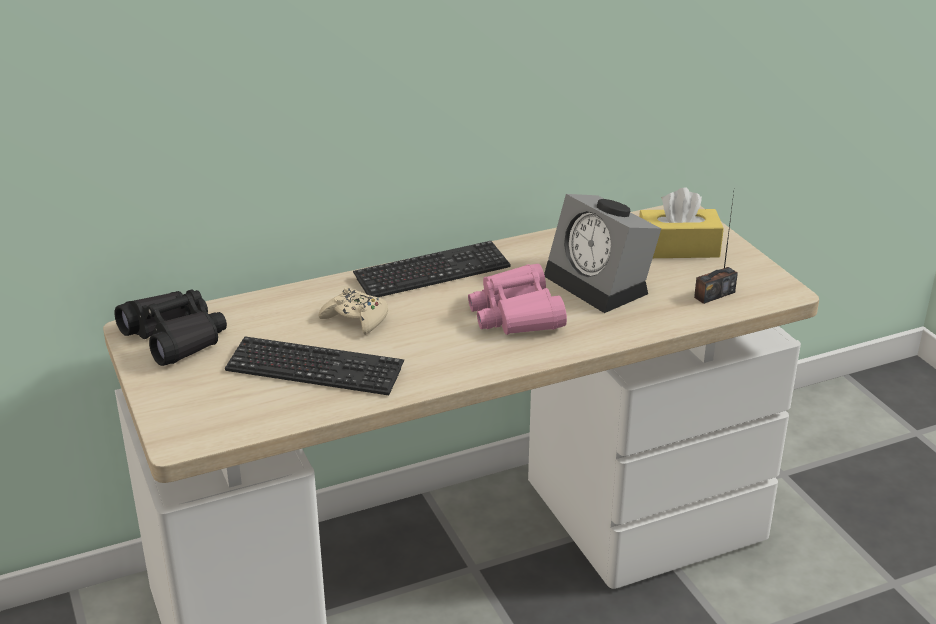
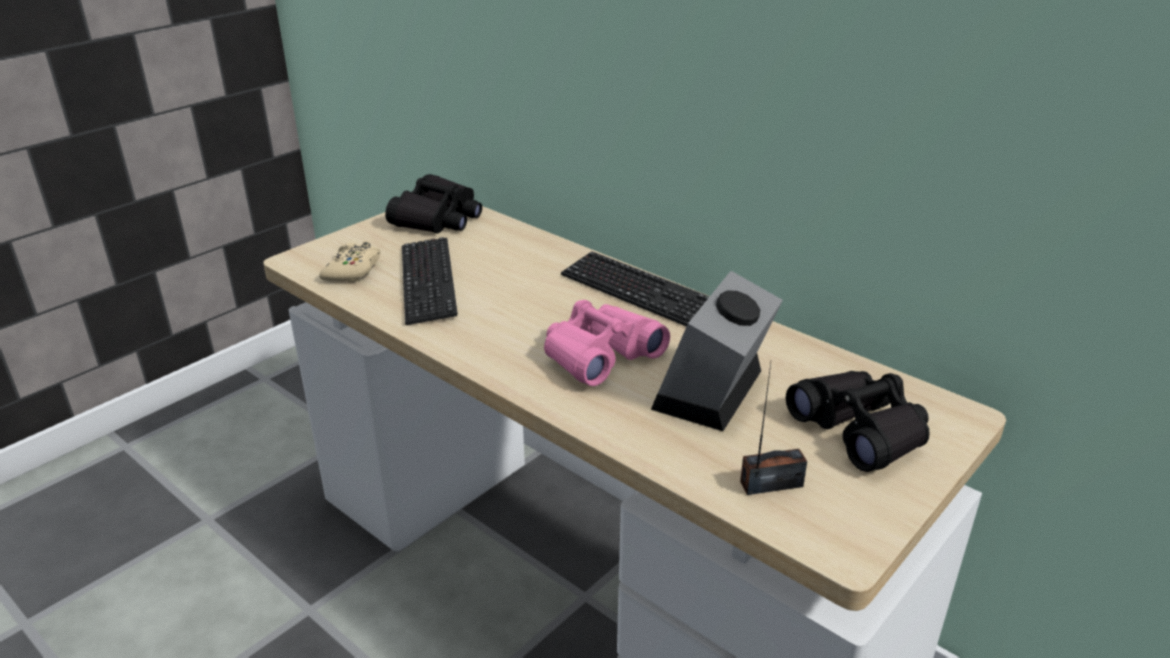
camera: 65 degrees right, 0 degrees up
(356, 319) = (523, 278): beige game controller -> beige game controller (353, 270)
(678, 248) = (860, 430): yellow tissue box -> black binoculars
(714, 294) = (771, 484): radio -> radio turned 135 degrees clockwise

